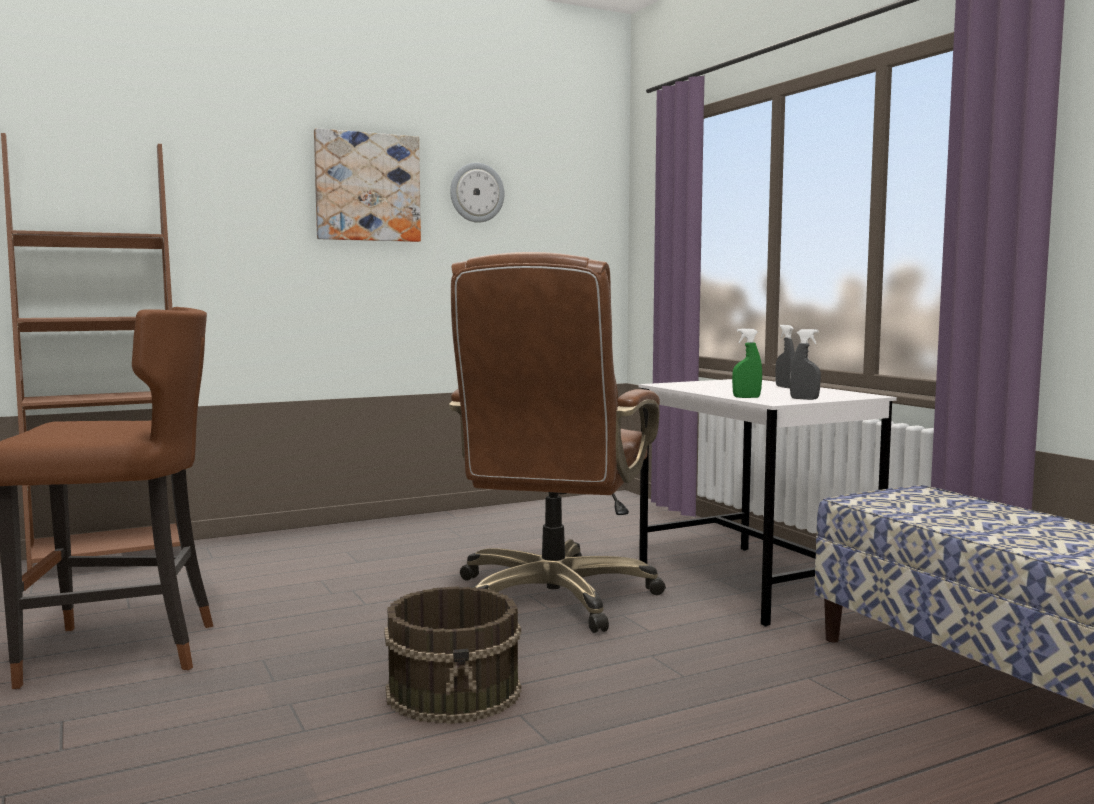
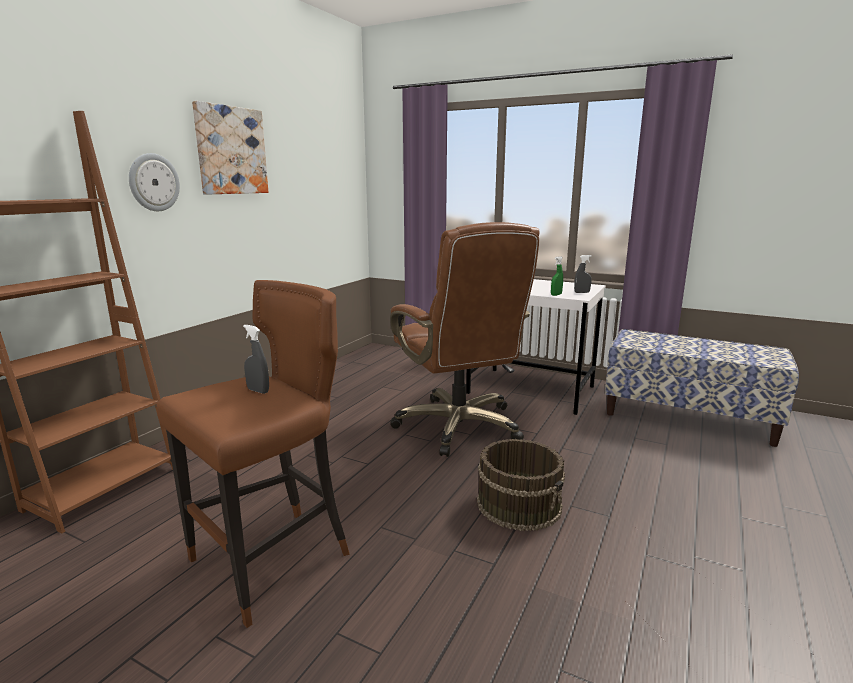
camera: 35 degrees left, 10 degrees up
(476, 192) = (293, 154): wall clock -> wall clock (153, 182)
(785, 387) = (540, 283): grey spray bottle -> grey spray bottle (258, 391)

